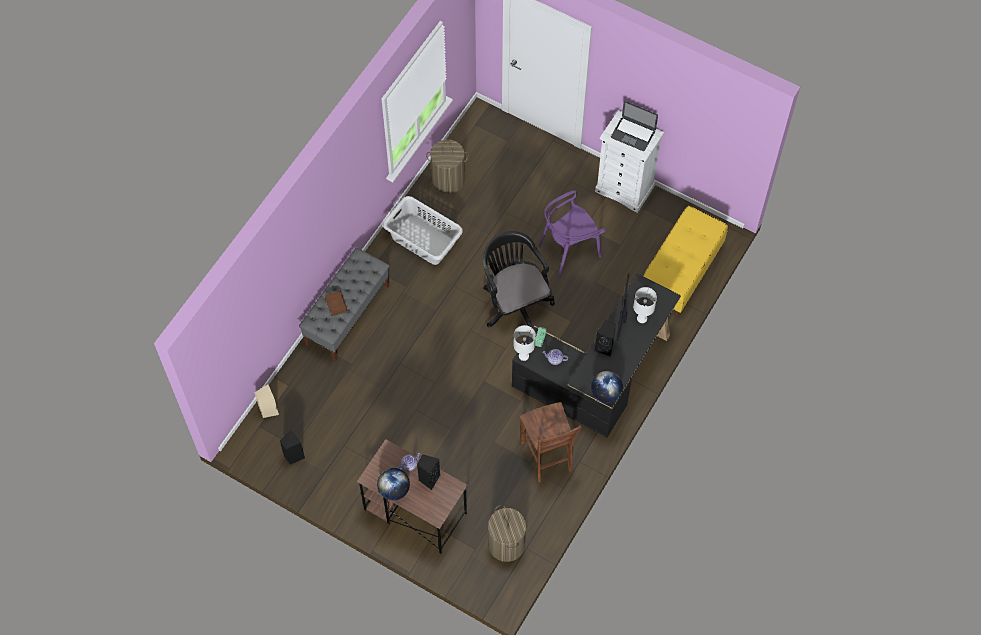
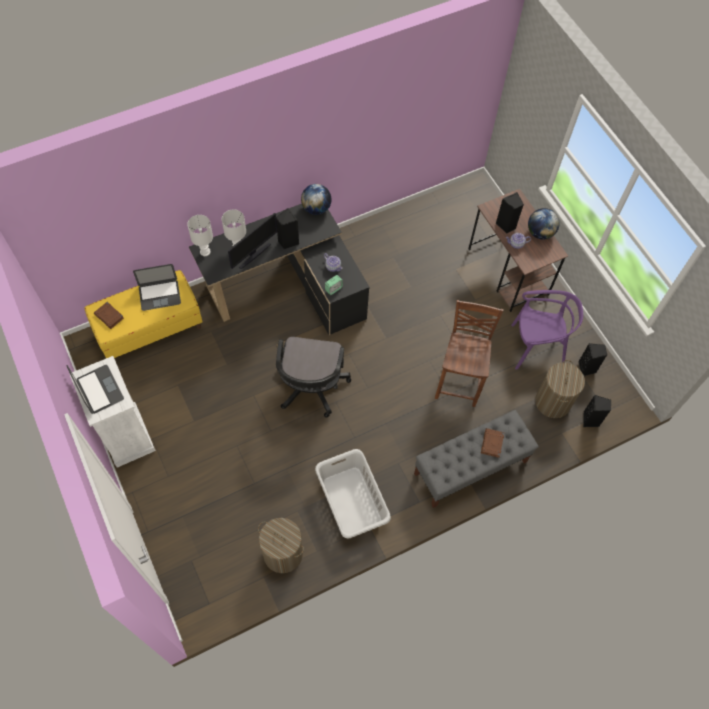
camera: 150 degrees left, 0 degrees up
(268, 410) = (591, 420): beige speaker -> black speaker
(506, 544) = (451, 213): laundry basket -> laundry basket (553, 402)
(524, 356) = (357, 284): white table lamp -> white table lamp (204, 252)
(546, 457) = (377, 252): brown chair -> brown chair (459, 381)
(569, 249) = (225, 408): purple chair -> purple chair (536, 347)
(679, 267) = (159, 295): none -> laptop
(701, 228) = (109, 316): none -> brown book

